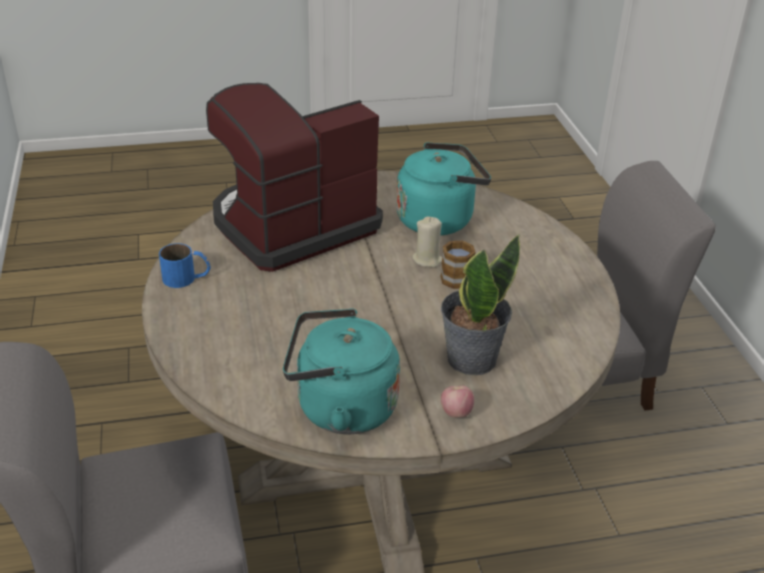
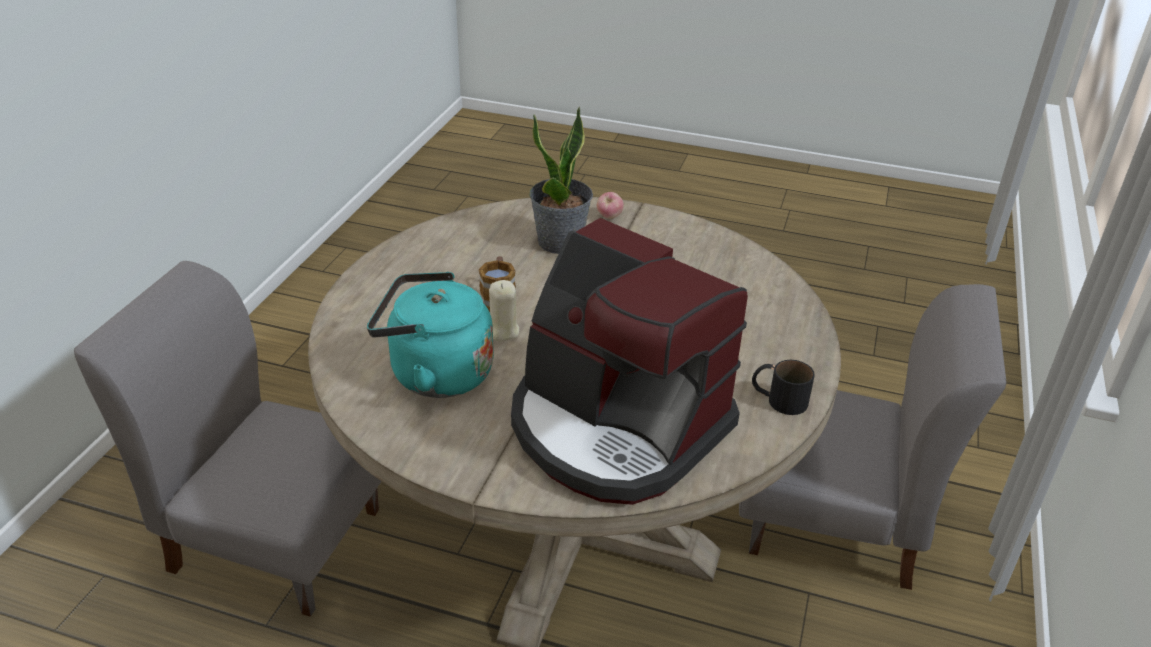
camera: 150 degrees left, 0 degrees up
(187, 278) = (778, 399): blue mug -> black mug
(291, 225) = (616, 428): coffee machine -> coffee machine turned 45 degrees clockwise
(340, 408) = (693, 244): turquoise kettle -> none

